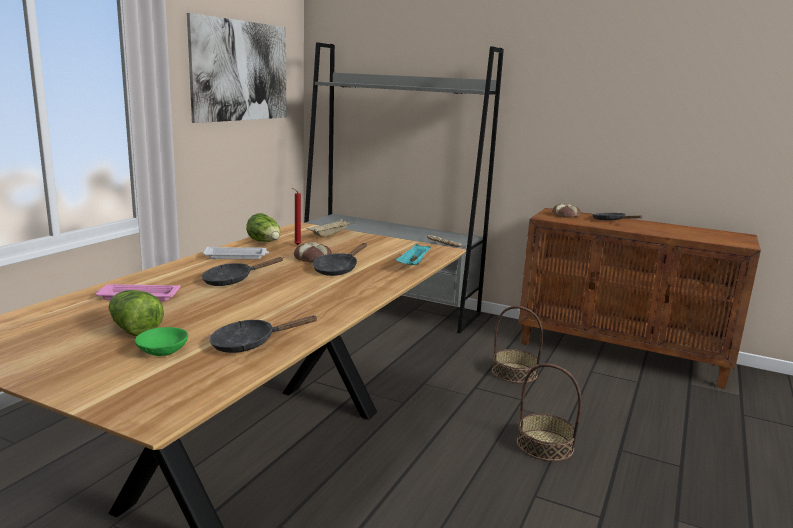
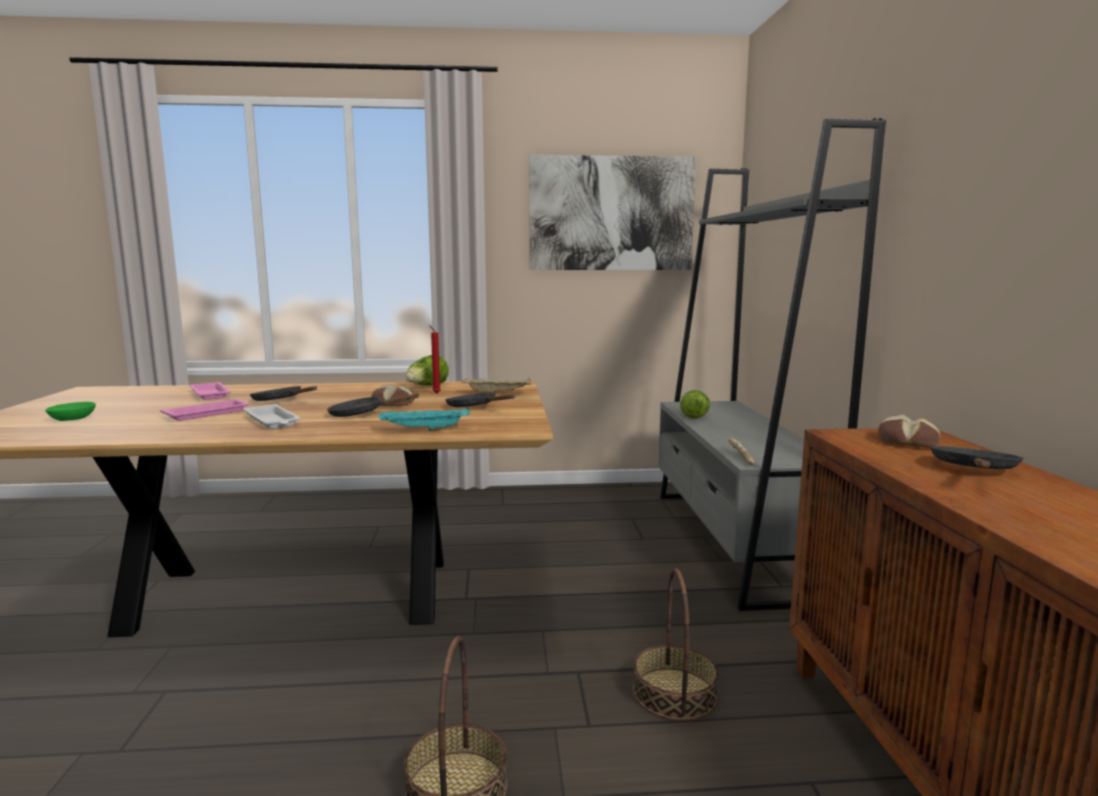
camera: 60 degrees right, 5 degrees down
(134, 328) = (126, 406): lettuce -> lettuce (694, 415)
(237, 256) = (362, 389): white tray -> white tray (272, 421)
(244, 304) = (208, 414): none -> pink tray
(249, 344) = (95, 431): black frying pan -> black frying pan (475, 407)

